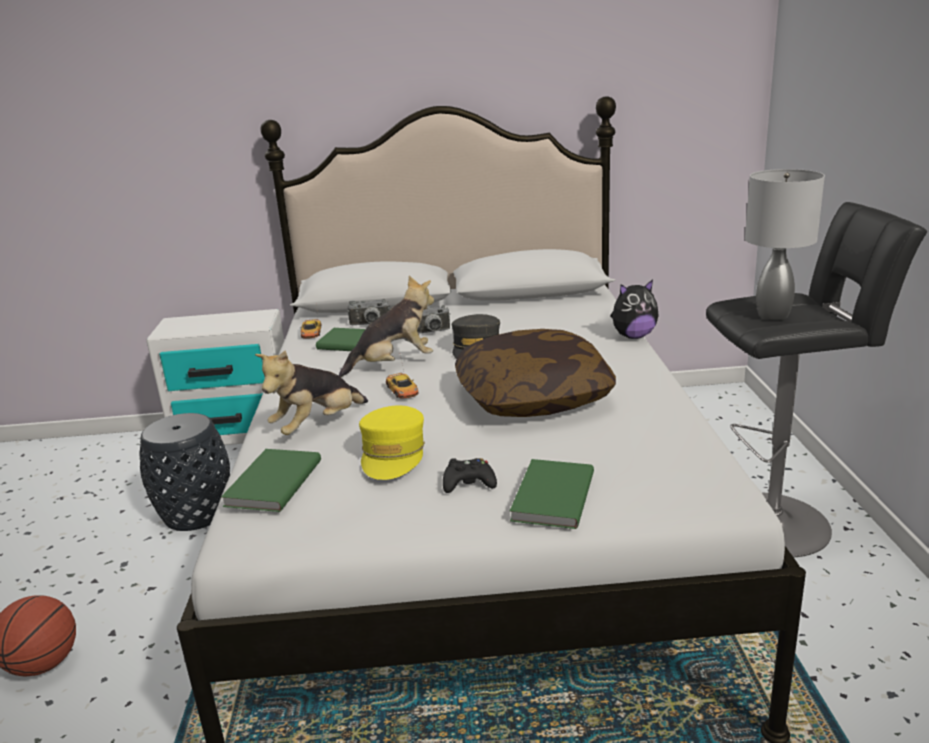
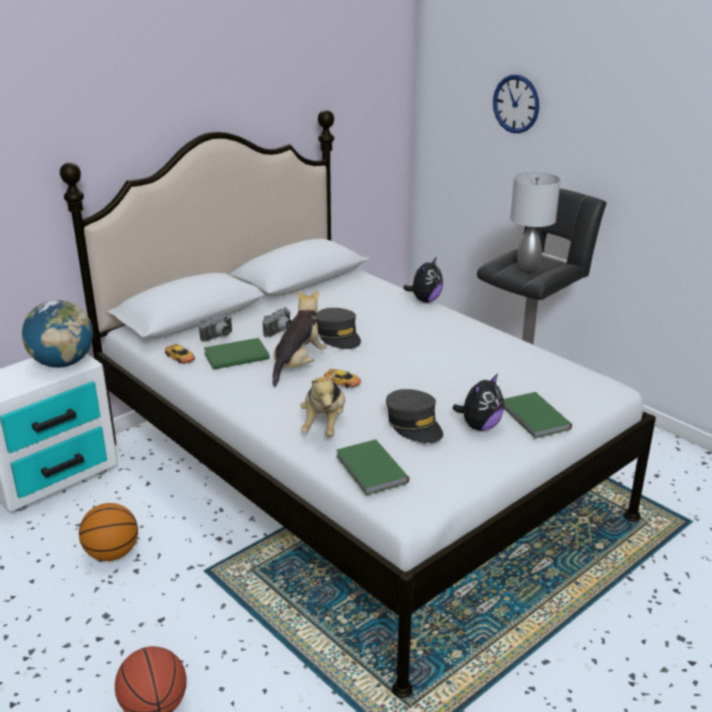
camera: 40 degrees left, 5 degrees up
(196, 514) = (112, 554): black stool -> basketball
(244, 321) = (63, 363): none -> globe
(393, 454) = (414, 425): yellow cap -> grey cap
(469, 483) = (479, 426): black game controller -> plush toy
(533, 397) = (431, 361): pillow -> none
(854, 88) = (516, 104): none -> wall clock

